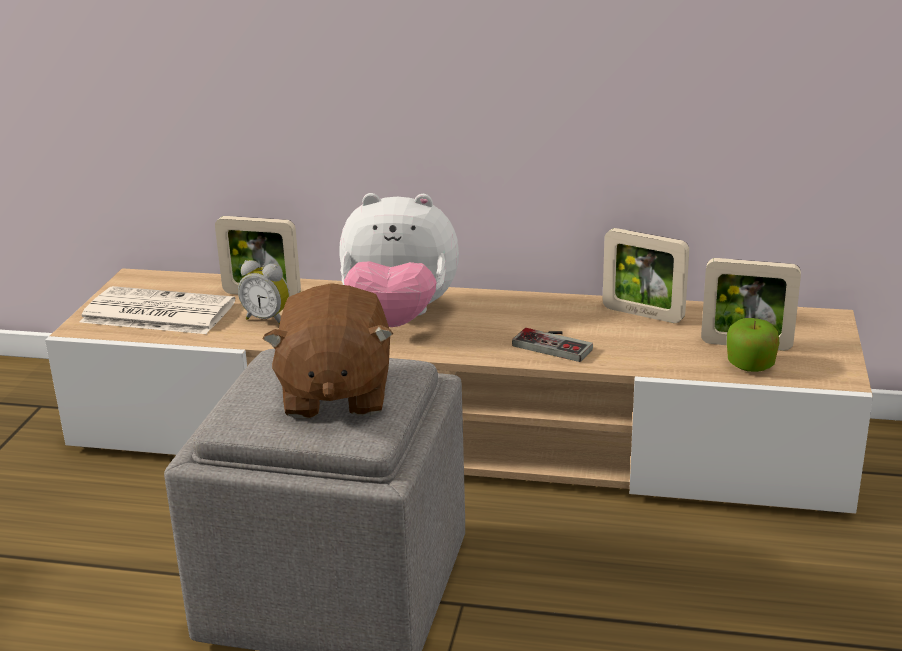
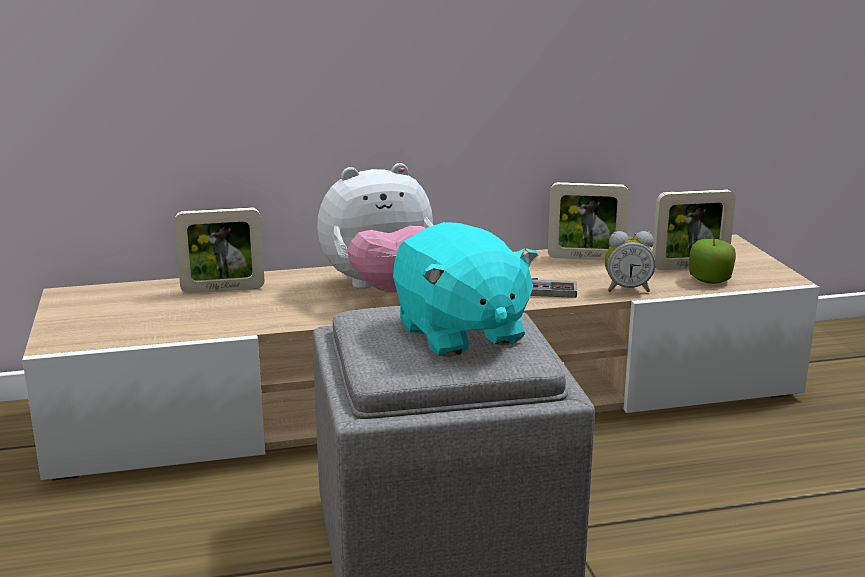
camera: 25 degrees left, 5 degrees down
(156, 313) = (126, 319): newspaper -> none
(268, 319) = (253, 307): alarm clock -> alarm clock (627, 289)
(334, 395) = (459, 334): brown plush toy -> turquoise plush toy

